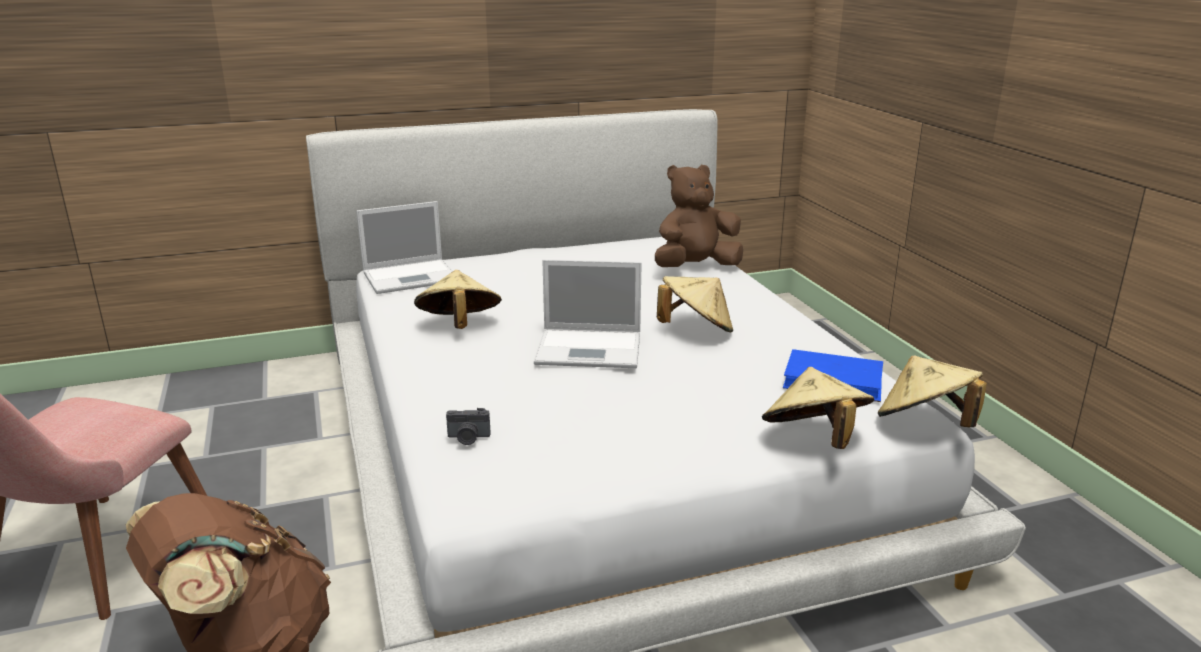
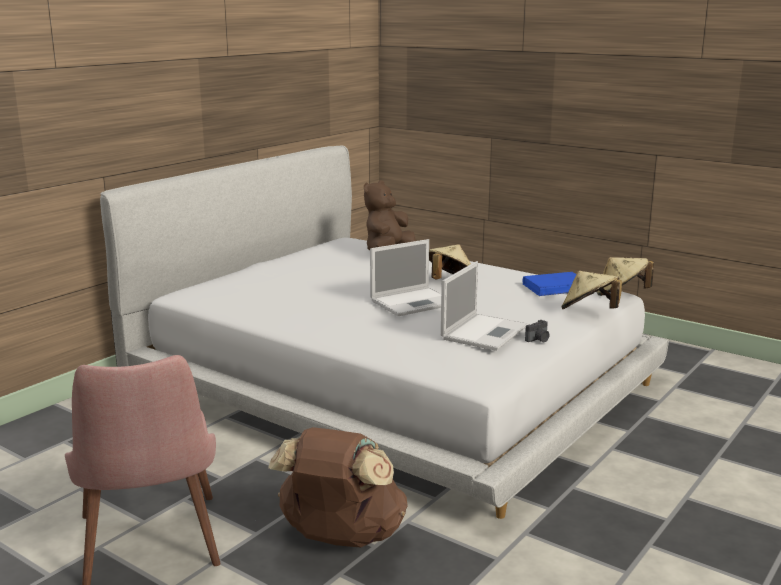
camera: 35 degrees left, 5 degrees down
(412, 276) = (211, 293): laptop -> laptop (484, 332)
(459, 326) = (306, 311): beige hat -> none
(468, 438) = (433, 354): camera -> camera (538, 340)

